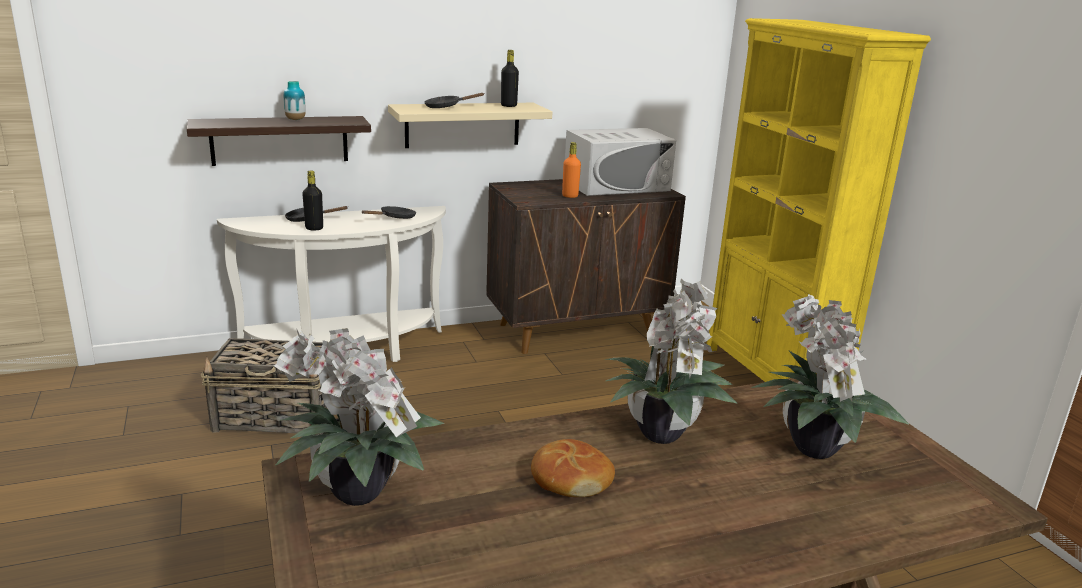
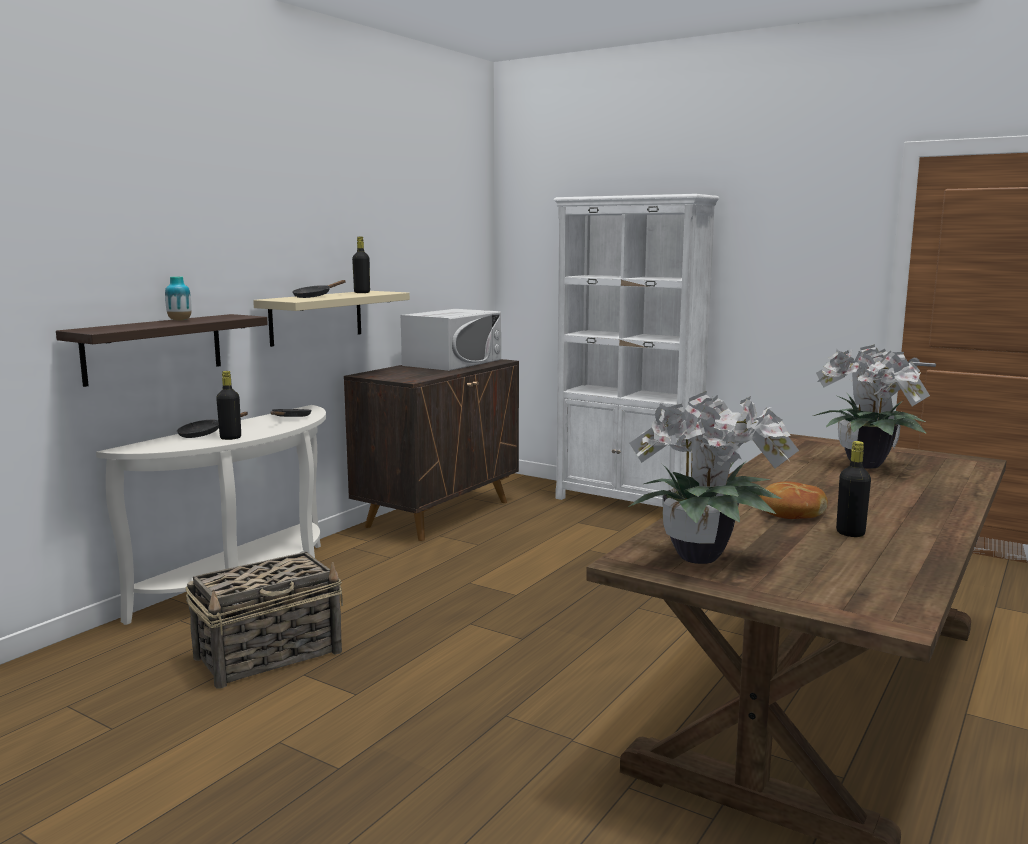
camera: 35 degrees left, 10 degrees down
(561, 535) = (850, 533): none -> black bottle
(570, 196) = (436, 372): orange bottle -> none
(662, 432) = (781, 480): potted plant -> none
(771, 377) = (627, 503): yellow bookcase -> white bookcase

